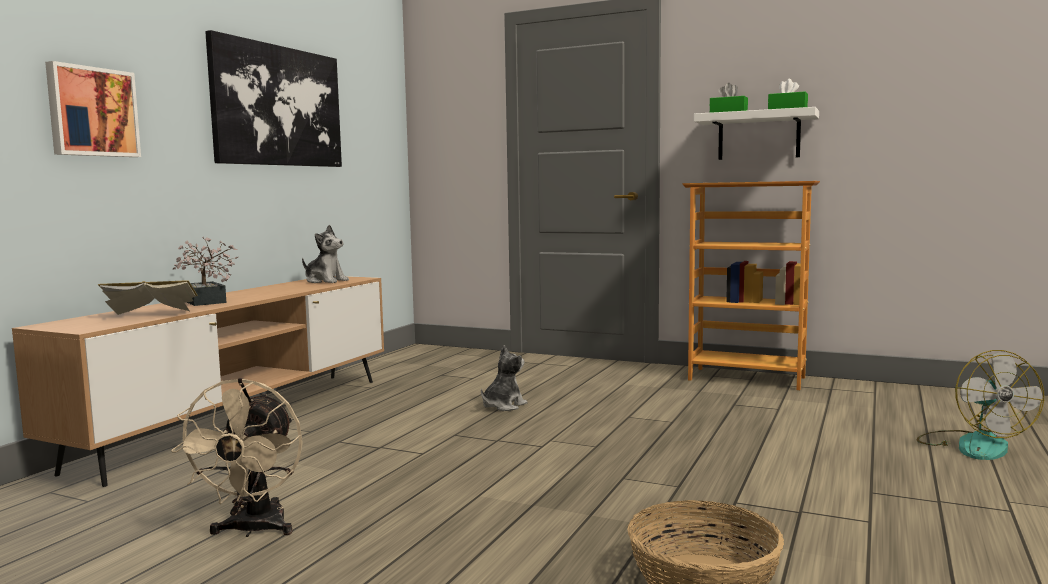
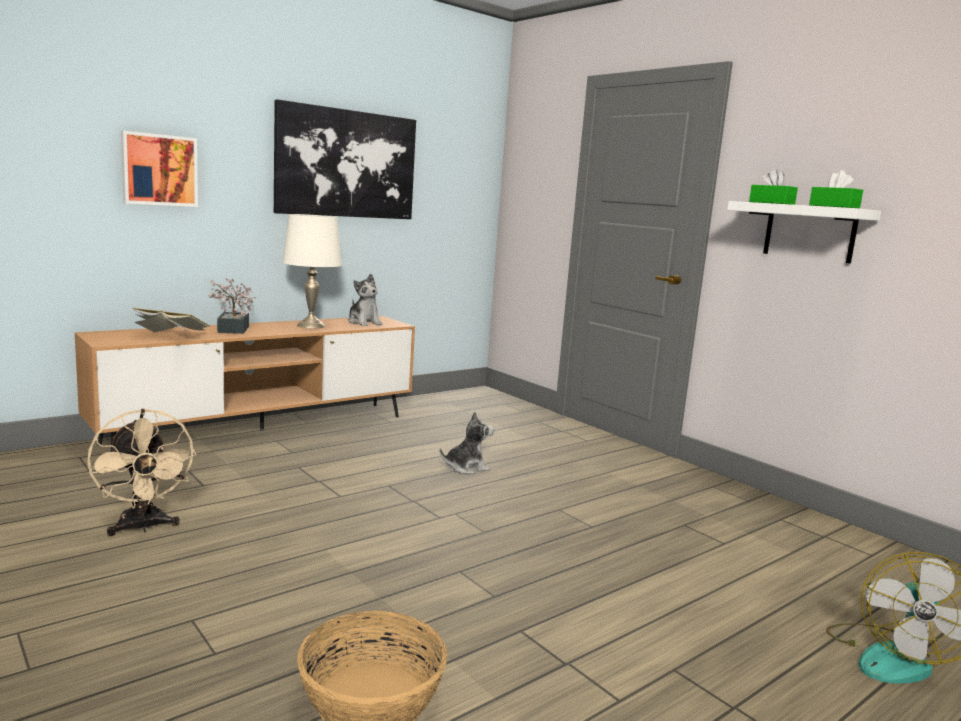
camera: 25 degrees right, 5 degrees up
(253, 530) = (143, 527): beige fan -> beige fan turned 60 degrees counterclockwise
(278, 289) = (310, 325): none -> white table lamp
(747, 378) = (745, 499): bookcase -> none

